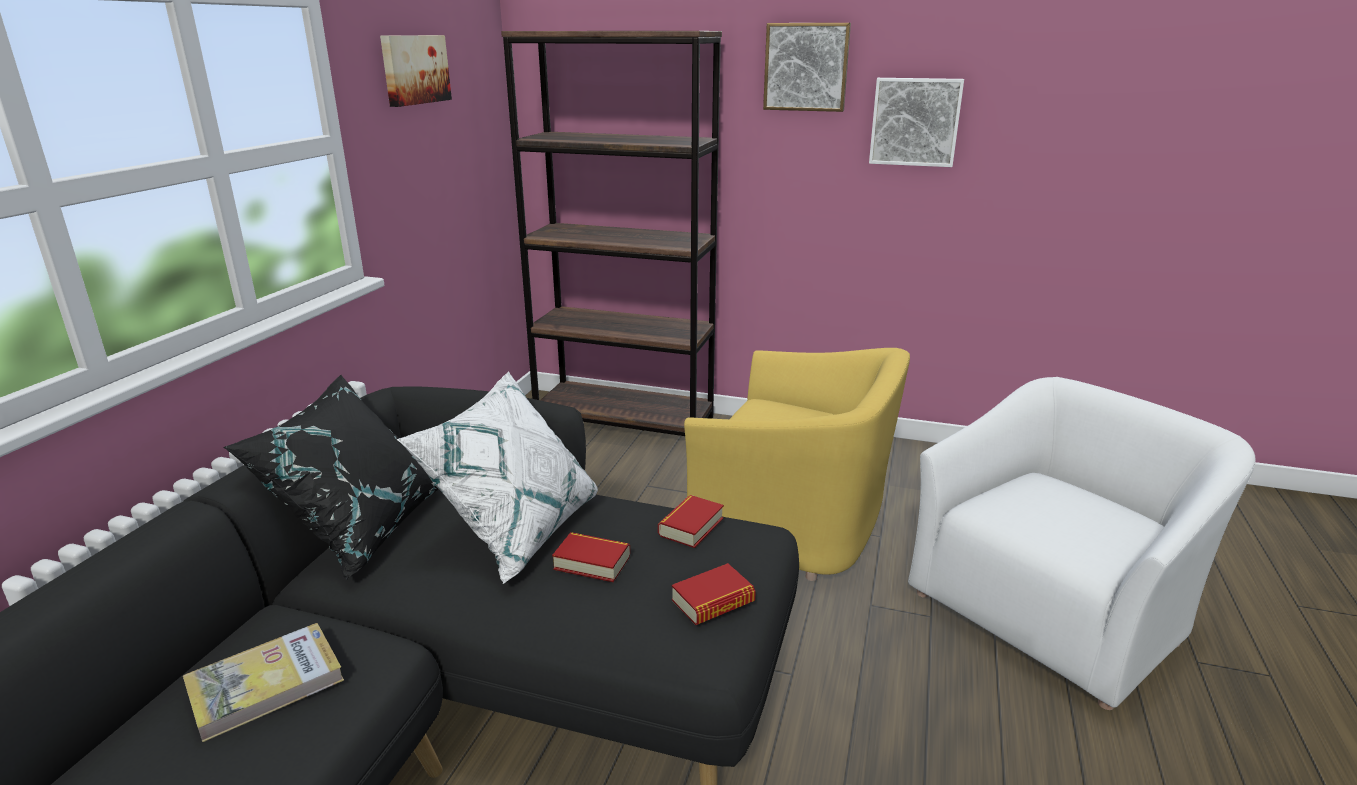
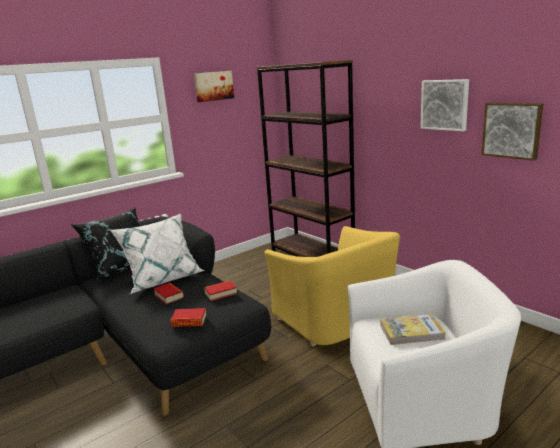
camera: 35 degrees right, 5 degrees down
(266, 684) = (45, 305): book -> book (411, 332)
(806, 67) = (392, 76): picture -> picture (512, 130)

